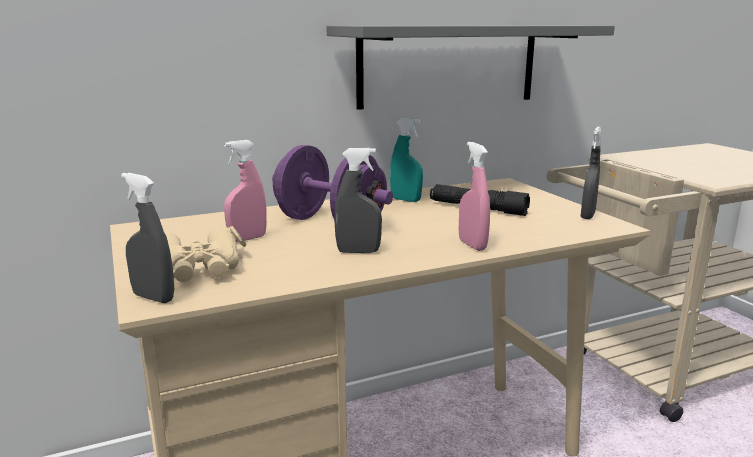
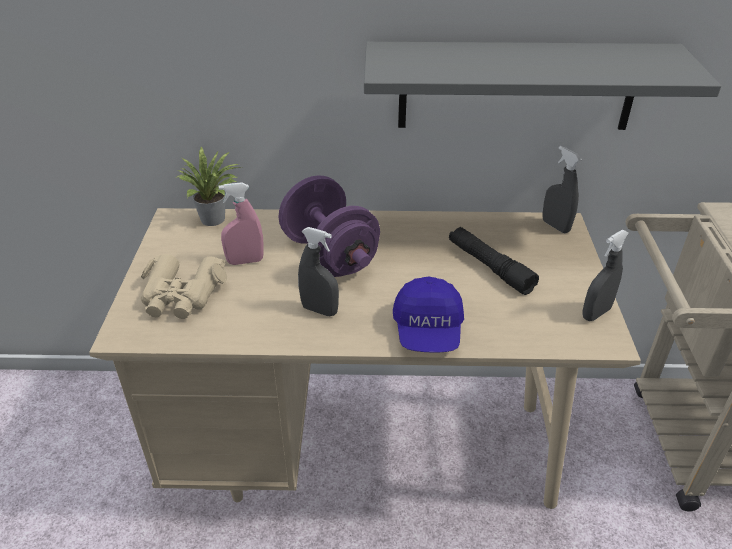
camera: 25 degrees right, 20 degrees up
(153, 298) = (128, 327): grey spray bottle -> grey spray bottle (555, 226)
(187, 222) = (216, 220): none -> potted plant
(405, 200) = (431, 231): turquoise spray bottle -> none
(472, 245) = (428, 331): pink spray bottle -> blue cap

